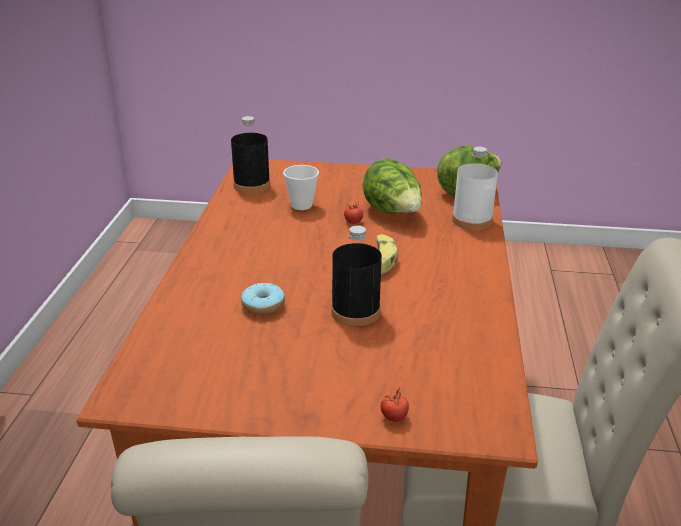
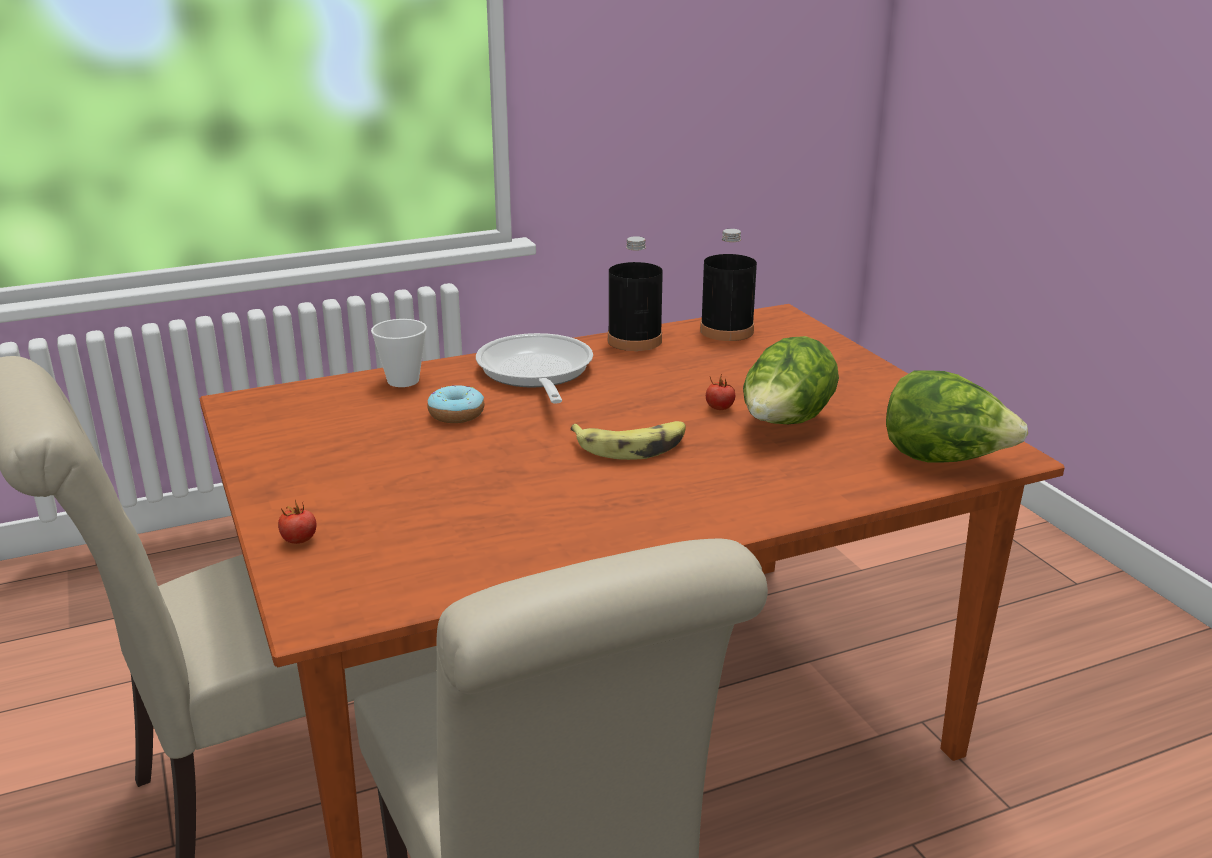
camera: 60 degrees right, 5 degrees down
(234, 260) = (535, 373): none -> frying pan
(301, 205) = (718, 369): cup -> cup (403, 381)
(355, 312) = (497, 465): black bottle -> black bottle (634, 340)
(472, 220) = (850, 483): white bottle -> none

